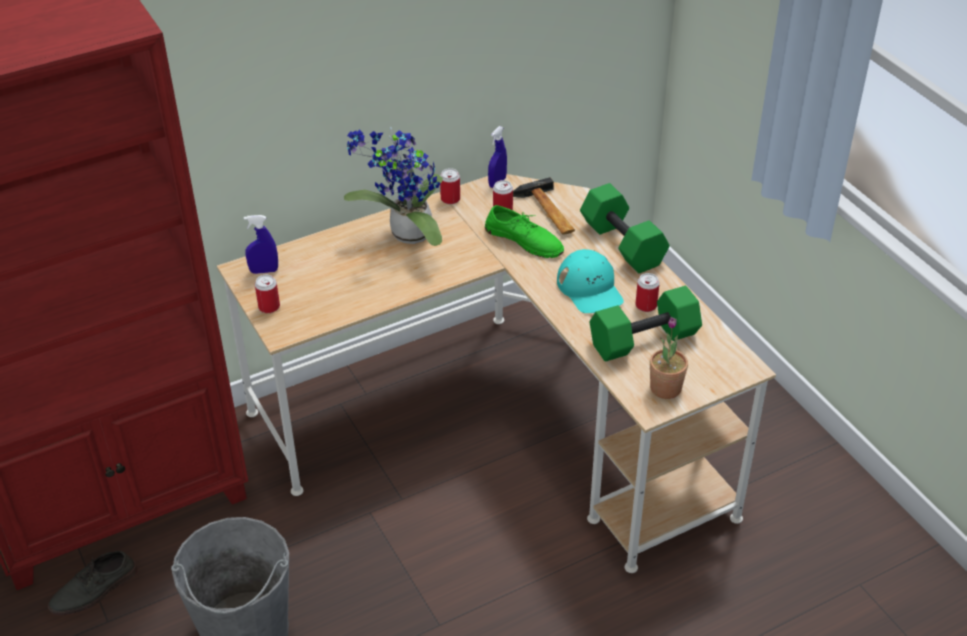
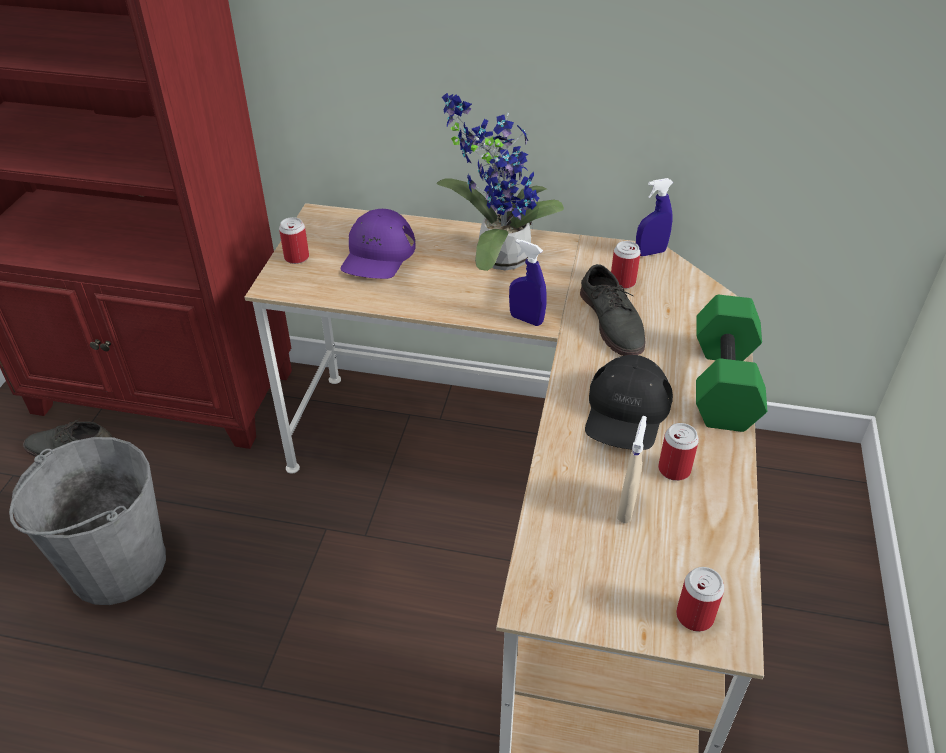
camera: 40 degrees right, 0 degrees up
(264, 271) = (334, 226): blue spray bottle -> blue spray bottle (526, 319)
(324, 275) = (378, 254): none -> purple cap
(450, 199) = (582, 246): can -> can (694, 616)
(524, 239) = (612, 321): green shoe -> grey shoe
(548, 213) = (671, 307): hammer -> none
(590, 289) = (626, 411): turquoise cap -> black cap
(644, 338) = (626, 508): green dumbbell -> beige spray bottle
(665, 388) = (583, 589): potted plant -> none

